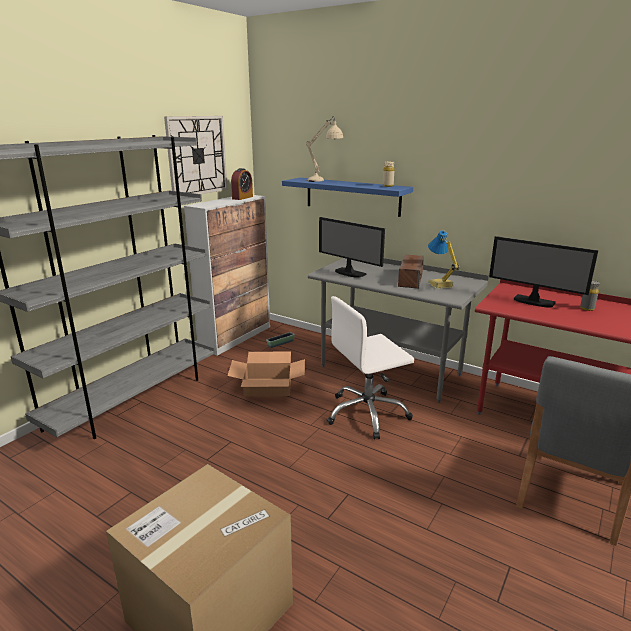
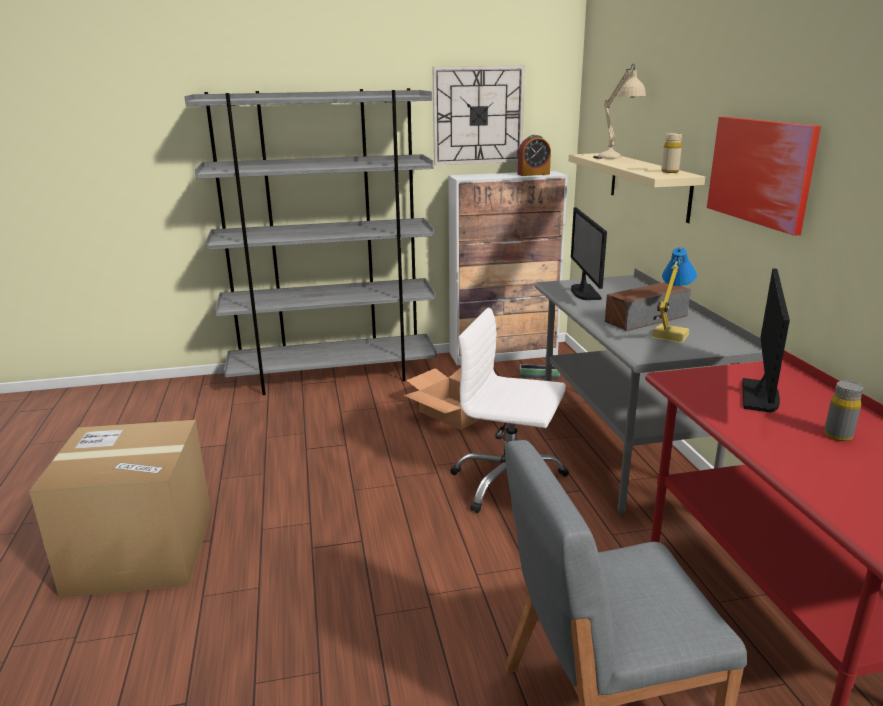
camera: 45 degrees right, 0 degrees up
(352, 196) = (648, 185): blue shelf -> beige shelf
(465, 180) = (760, 171): none -> picture
(533, 302) = (760, 396): monitor -> monitor turned 150 degrees counterclockwise

